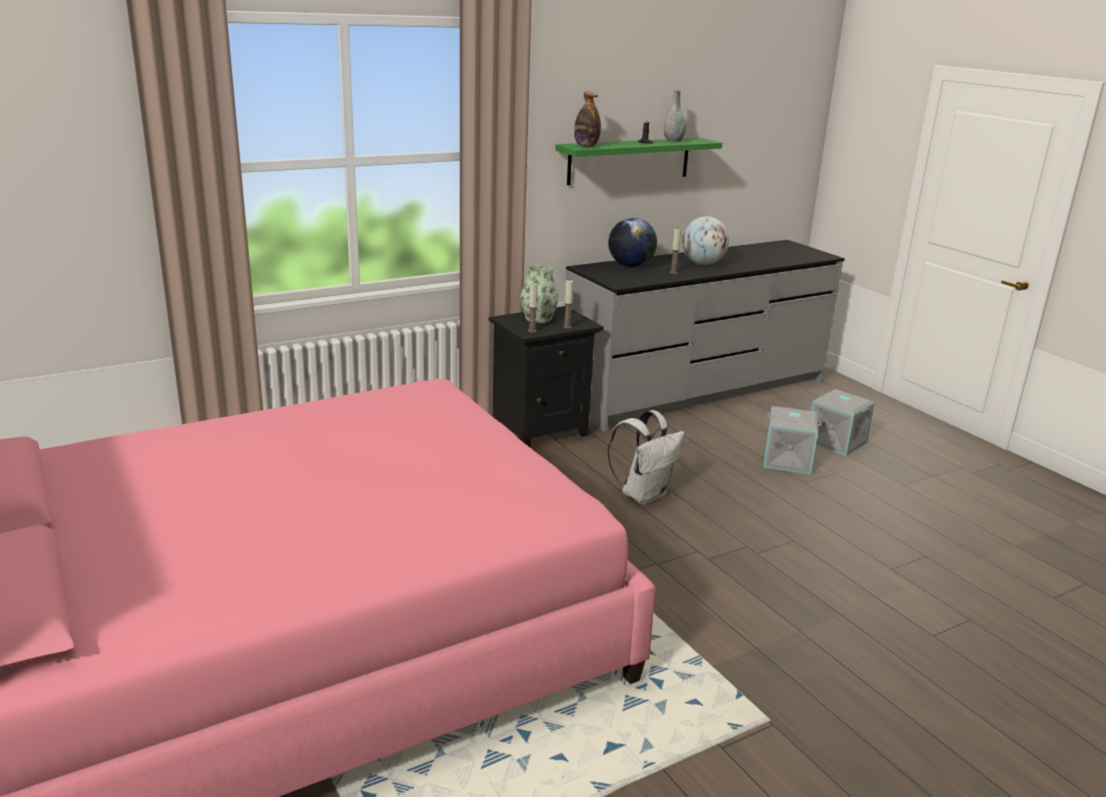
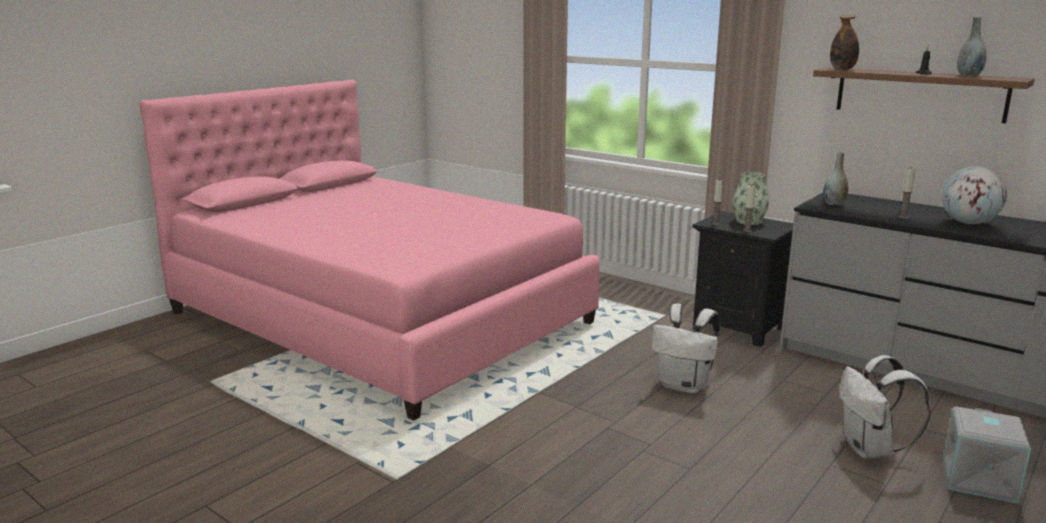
camera: 70 degrees right, 5 degrees down
(616, 277) = (833, 204): none -> grey vase
(629, 160) = (919, 94): green shelf -> brown shelf
(630, 266) = (883, 204): globe -> none
(788, 460) = (870, 450): grey storage box -> white backpack

